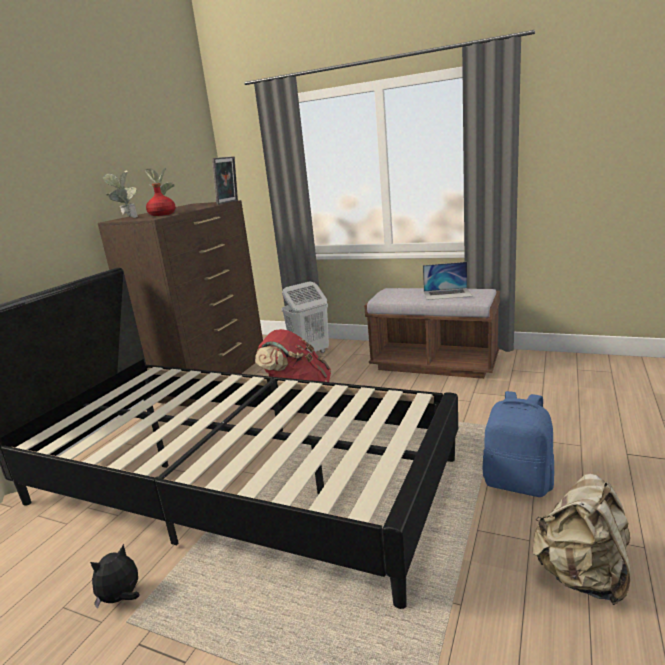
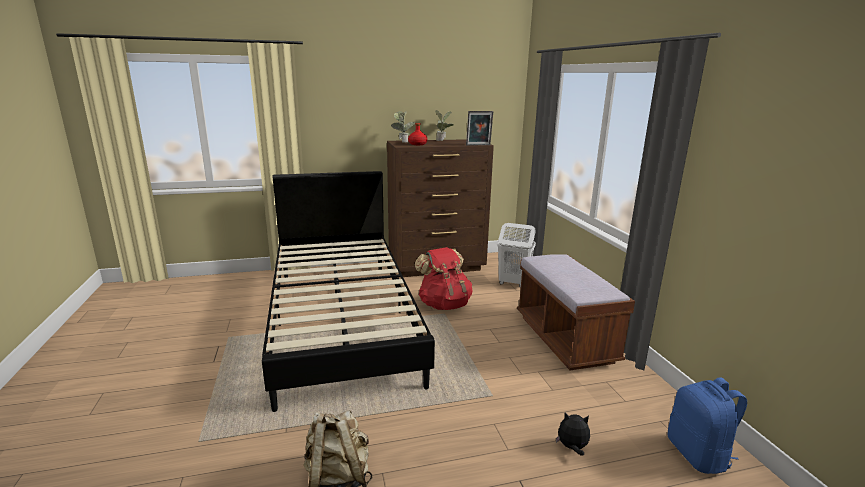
camera: 50 degrees right, 0 degrees up
(121, 598) = (241, 329): plush toy -> plush toy (572, 447)
(447, 294) = (578, 279): laptop -> none
(518, 482) = (423, 426): blue backpack -> blue backpack (698, 455)

